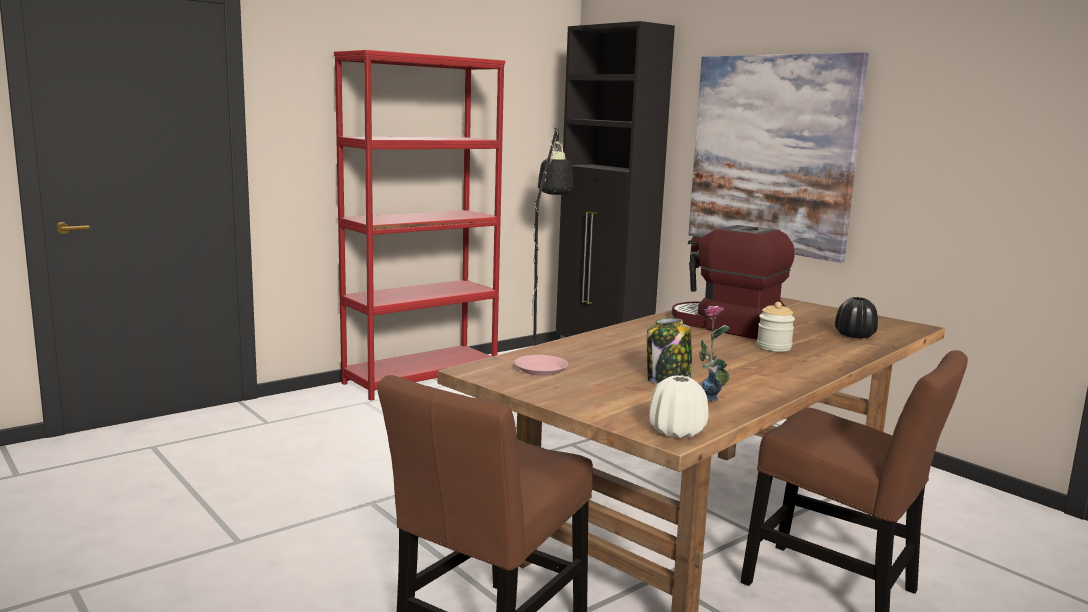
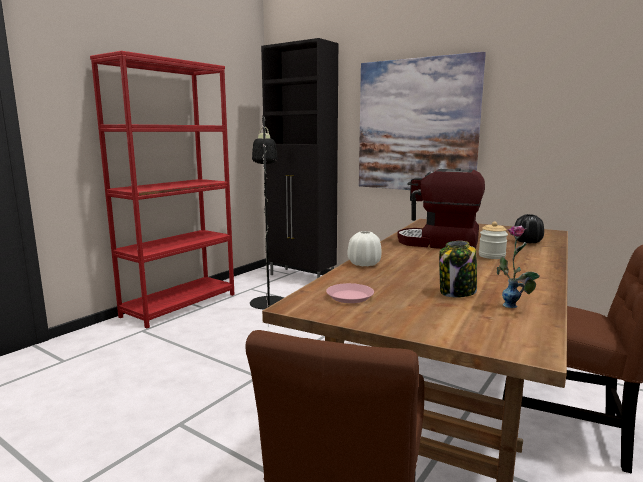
camera: 15 degrees left, 0 degrees up
(676, 432) = (529, 345): white vase -> white vase (364, 264)

